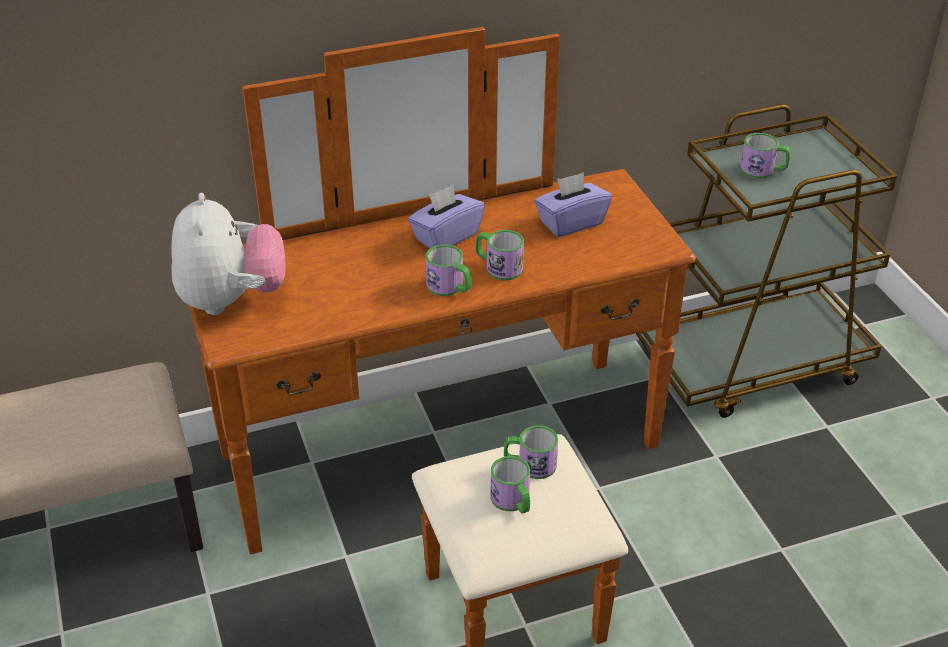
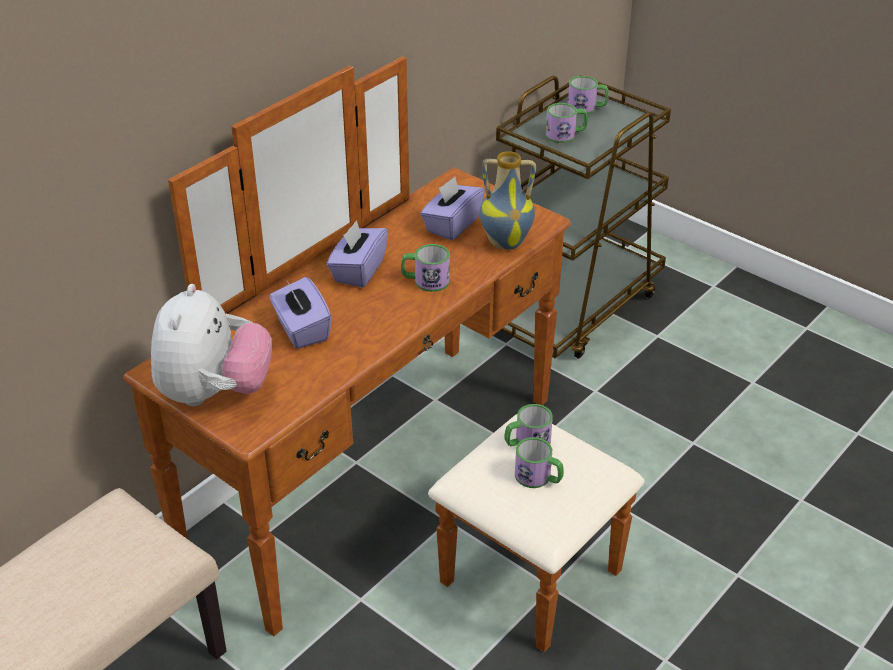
camera: 30 degrees left, 0 degrees up
(231, 300) = (214, 393): plush toy -> plush toy turned 45 degrees clockwise
(350, 272) = (301, 330): none -> purple tissue box
(450, 287) = (400, 312): mug -> mug (587, 108)
(609, 256) = (506, 242): none -> vase

